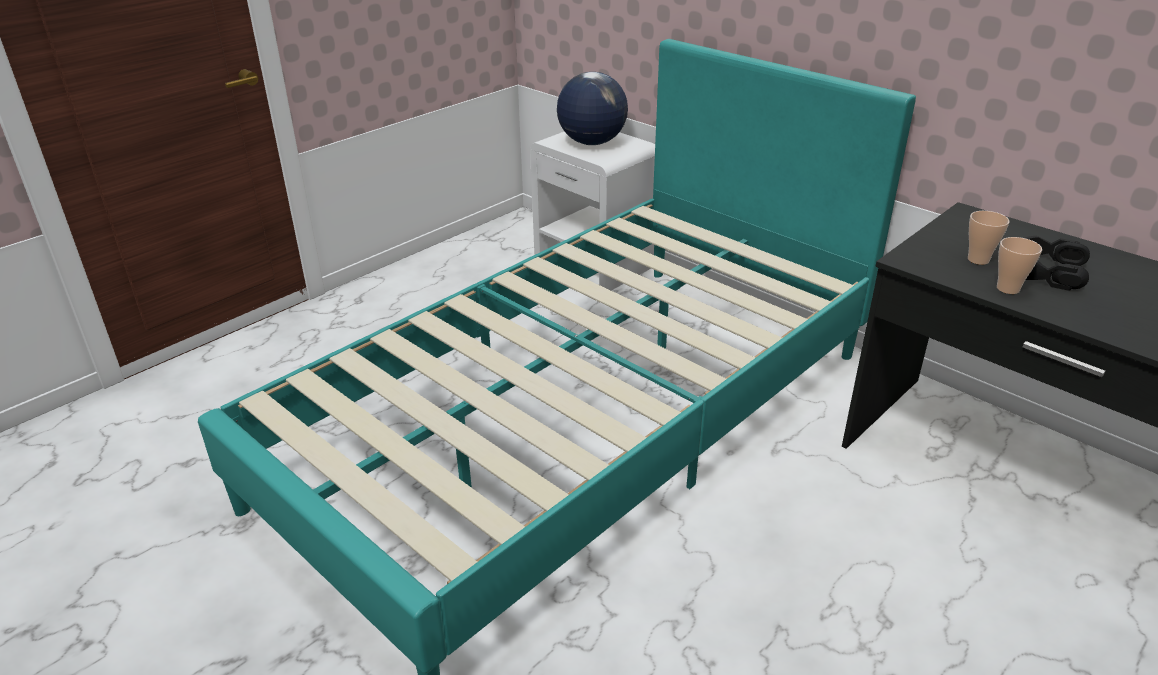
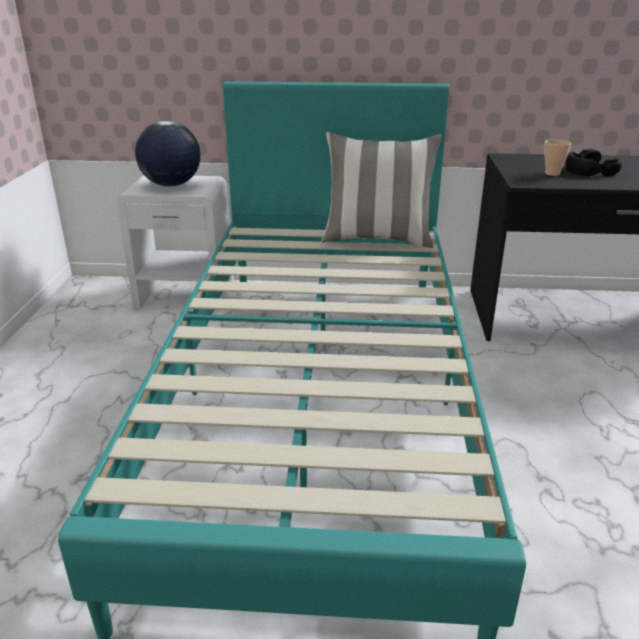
camera: 40 degrees left, 5 degrees down
(772, 271) = (377, 239): none -> pillow
(1008, 288) = (591, 181): cup -> none

